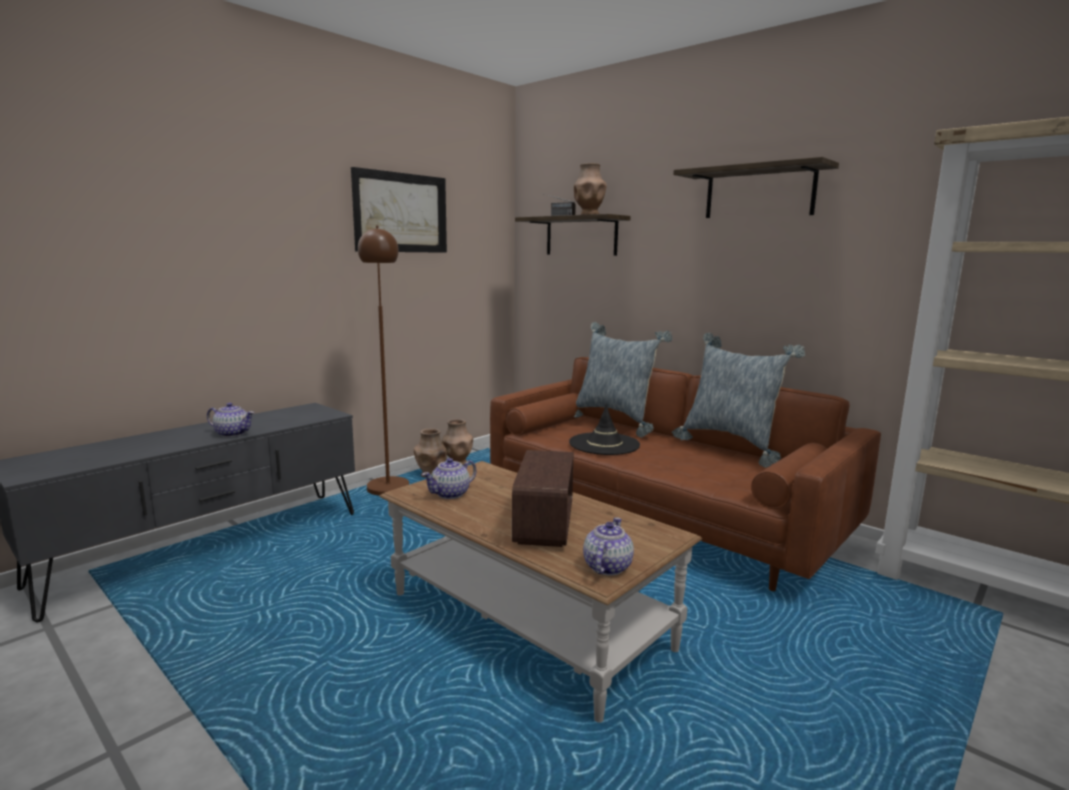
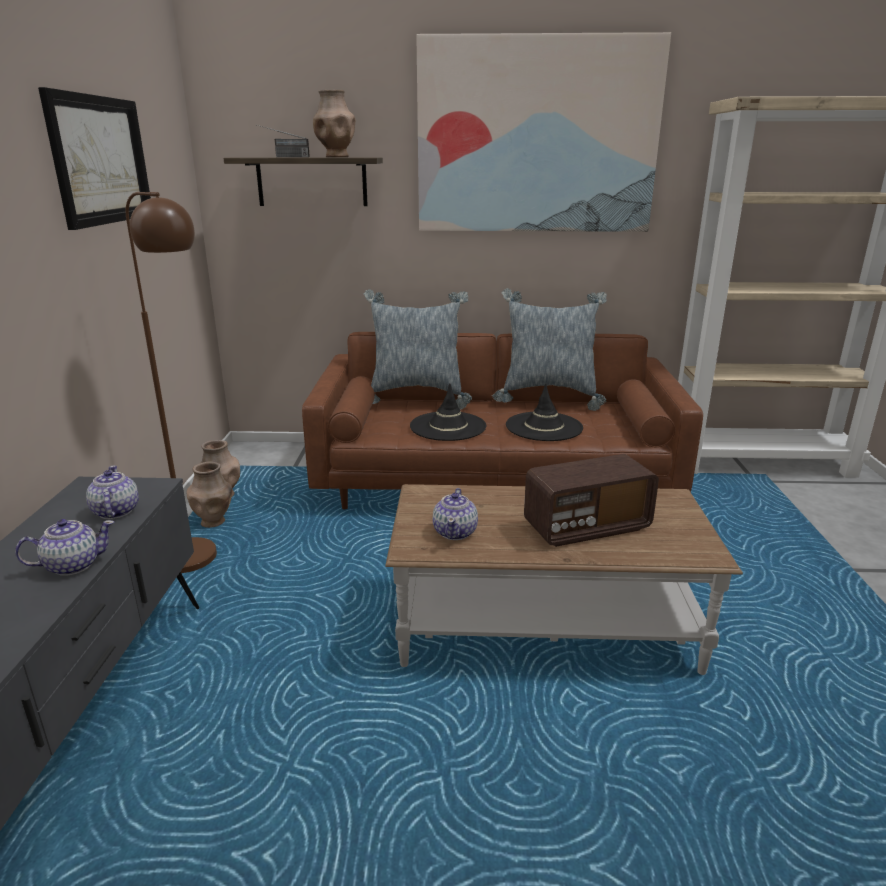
camera: 40 degrees left, 10 degrees up
(544, 524) = (586, 527): radio -> radio turned 105 degrees clockwise
(606, 567) = (694, 544): teapot -> teapot (115, 512)
(685, 465) = (544, 427): none -> black hat
(759, 192) = (537, 137): shelf -> picture

